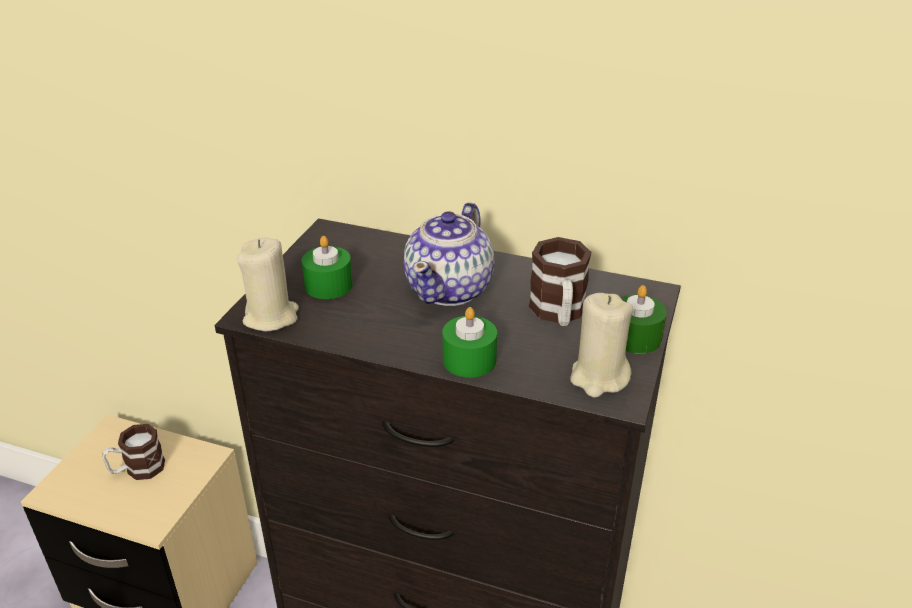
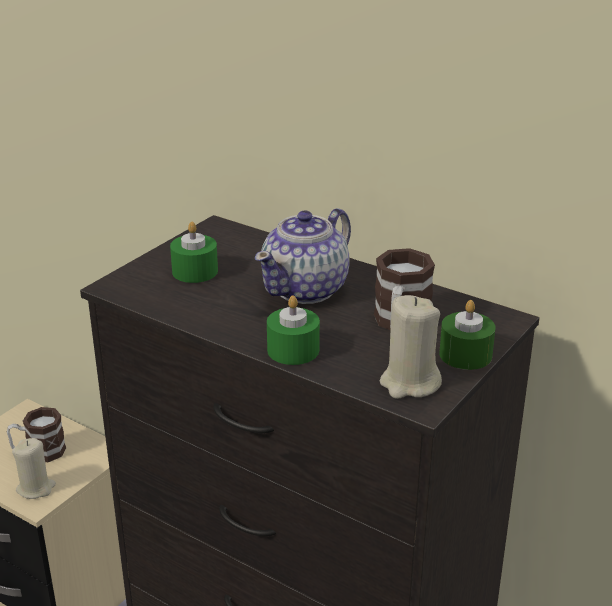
camera: 15 degrees right, 5 degrees down
(271, 317) = (131, 290): beige candle -> beige candle (36, 488)

